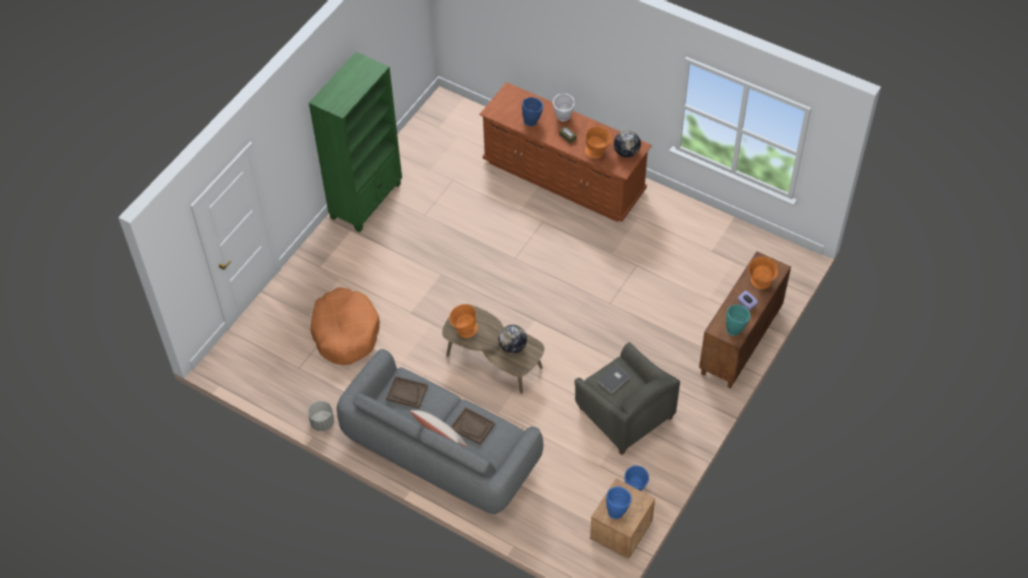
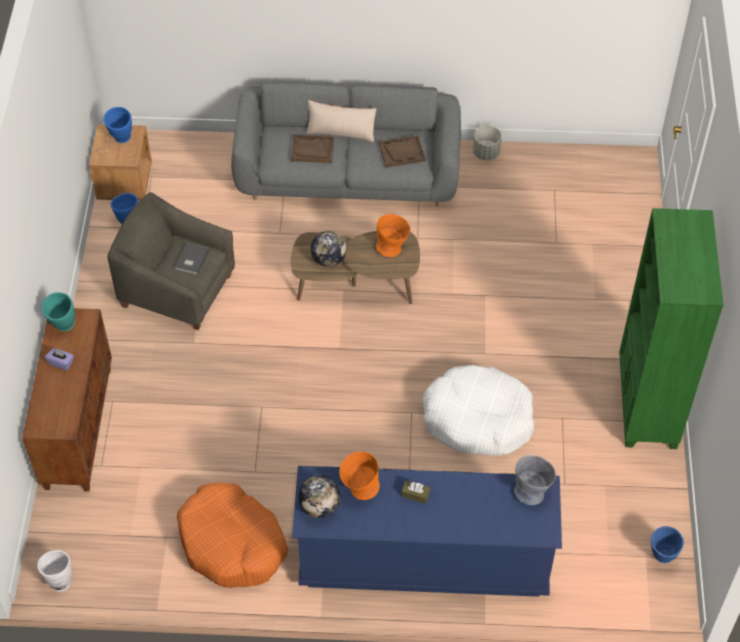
camera: 150 degrees right, 0 degrees up
(345, 332) = (537, 244): orange dog bed -> orange dog bed (232, 543)
(476, 237) = (477, 419): none -> white dog bed
(500, 113) = (532, 490): none -> grey bowl
(532, 121) = (479, 498): blue vase -> blue vase (662, 558)
(563, 119) = (439, 521): white vase -> white vase (59, 580)
(563, 177) = (424, 558): brown dresser -> blue dresser
(760, 284) = (53, 396): orange bowl -> none

